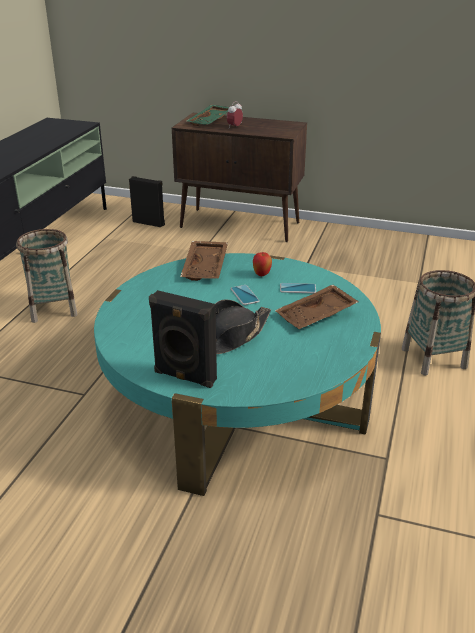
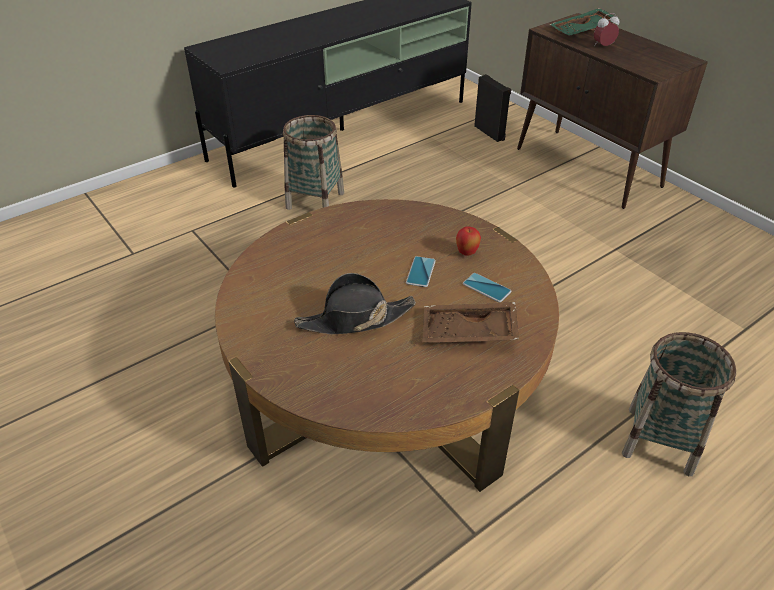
camera: 35 degrees right, 10 degrees up
(184, 377) = (262, 343): black speaker -> none
(206, 268) = (418, 221): brown tray -> none
(237, 400) = (386, 380): turquoise coffee table -> brown coffee table

